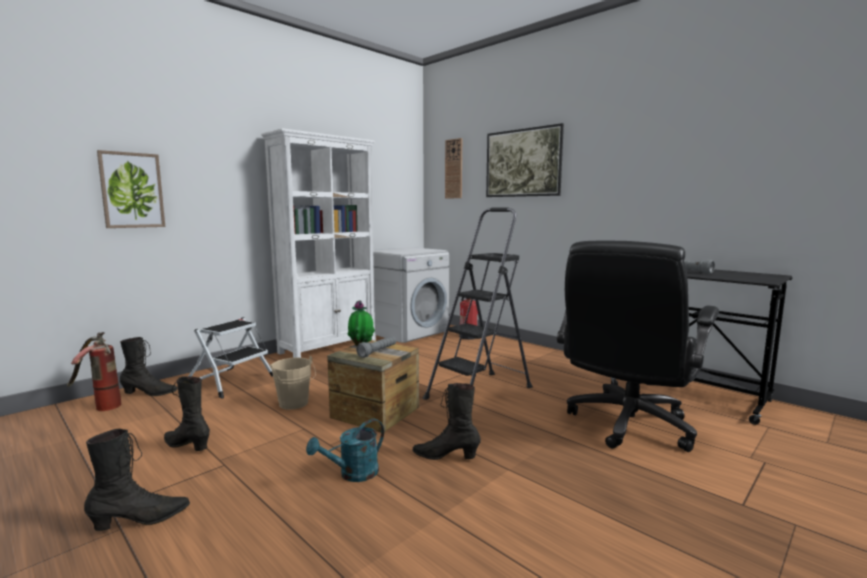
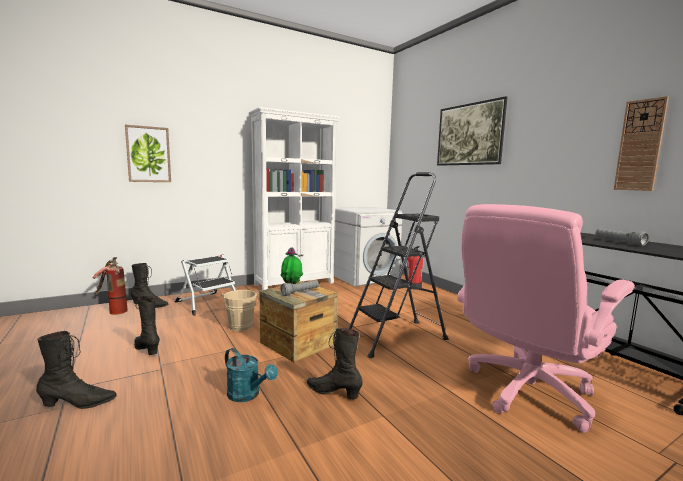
camera: 15 degrees right, 0 degrees up
(353, 474) = (248, 395): turquoise watering can -> turquoise watering can turned 120 degrees counterclockwise
(454, 169) = (413, 141): wall clock -> wall clock (640, 145)
(626, 426) = (524, 392): black office chair -> pink office chair

